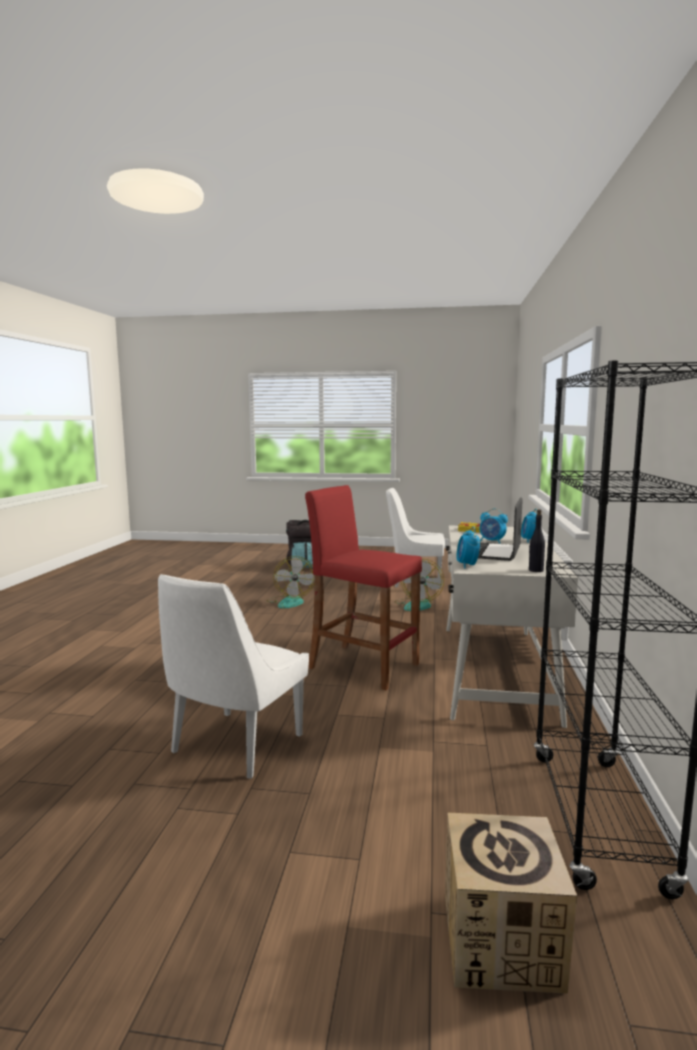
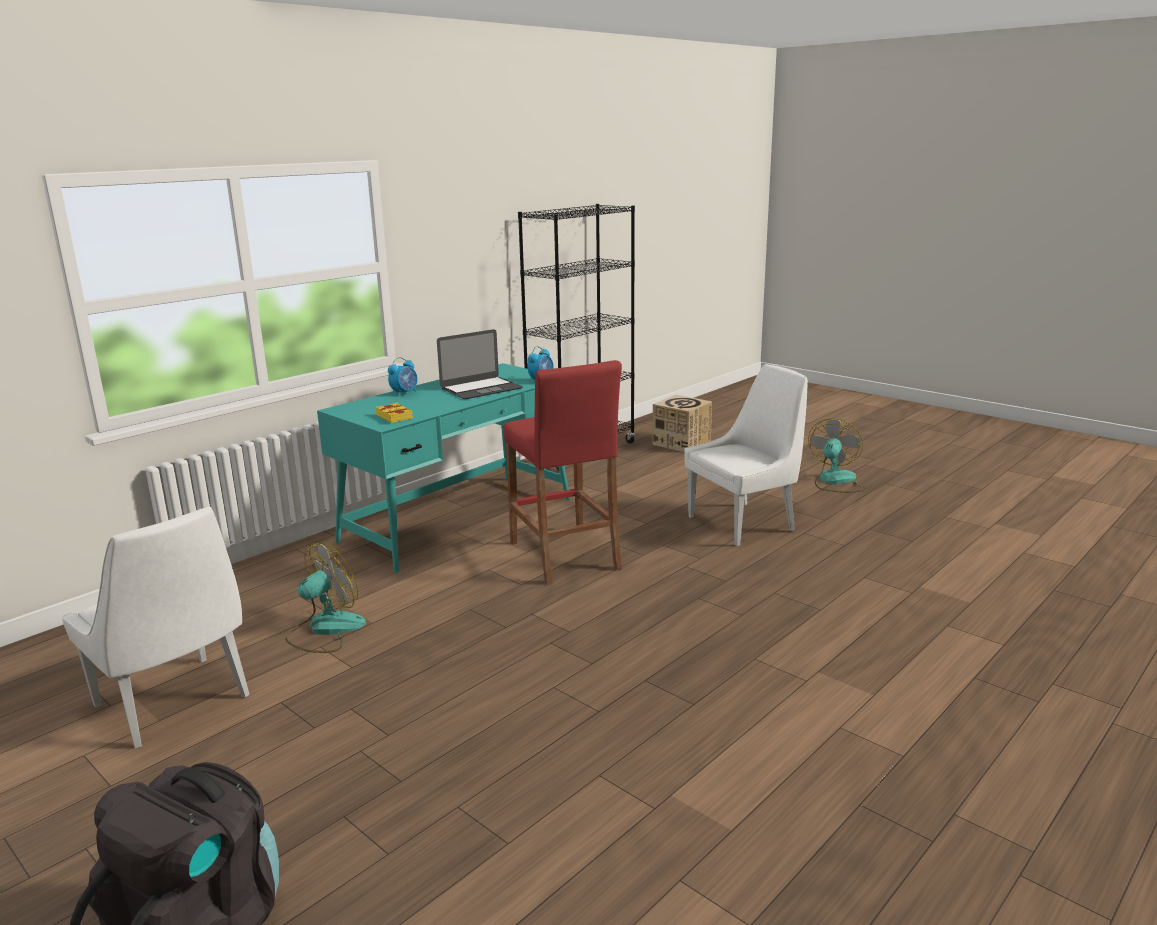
camera: 145 degrees left, 10 degrees up
(290, 602) = (489, 718): fan -> fan (835, 482)
(492, 541) = (437, 398): alarm clock -> none
(494, 669) = (459, 519): white desk -> turquoise desk
(535, 570) = (510, 370): black bottle -> none

